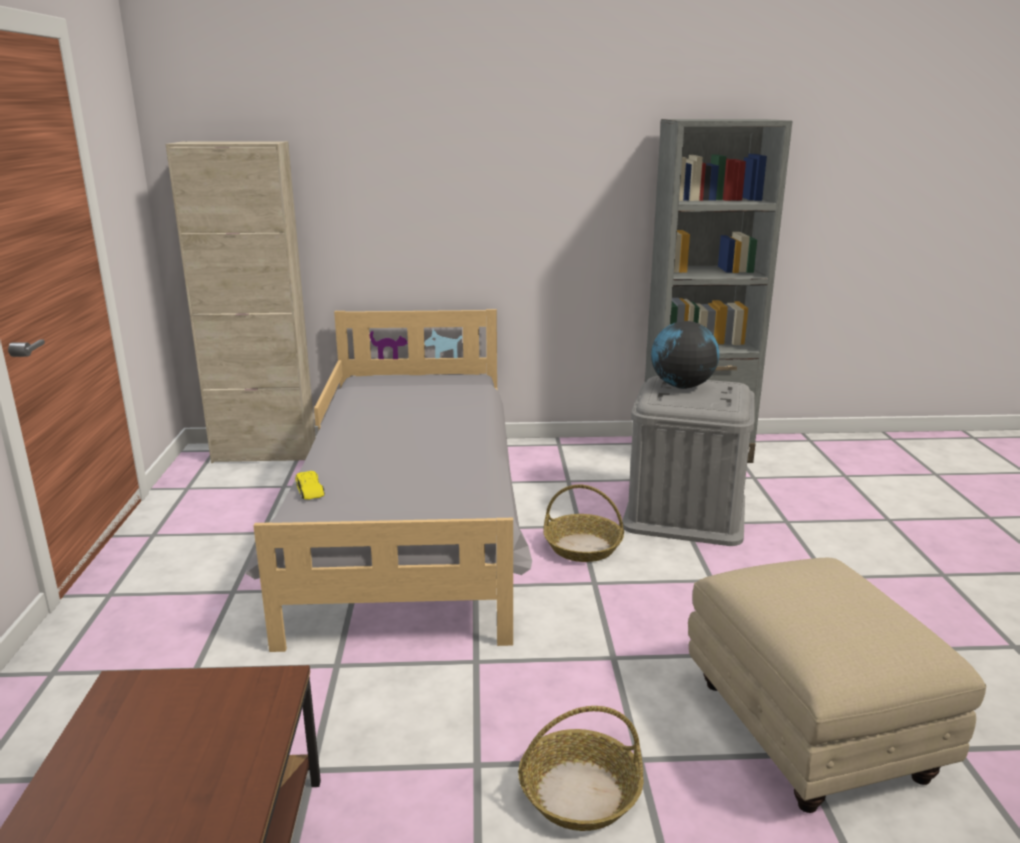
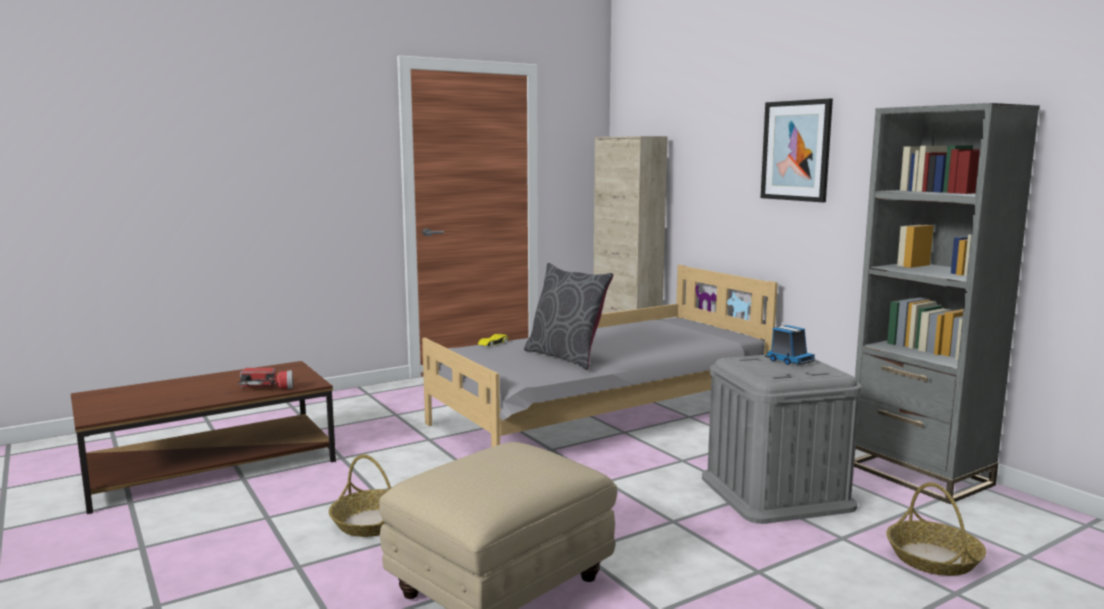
camera: 60 degrees right, 10 degrees down
(235, 740) = (268, 388): none -> flashlight
(439, 467) = (566, 357): none -> grey pillow
(504, 159) = (796, 150): none -> picture
(583, 547) = (652, 468): basket -> basket (933, 559)
(682, 386) = (788, 361): globe -> toy truck

